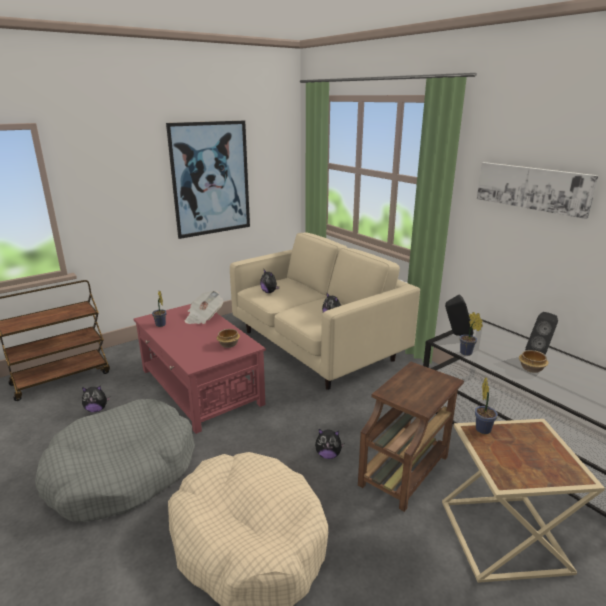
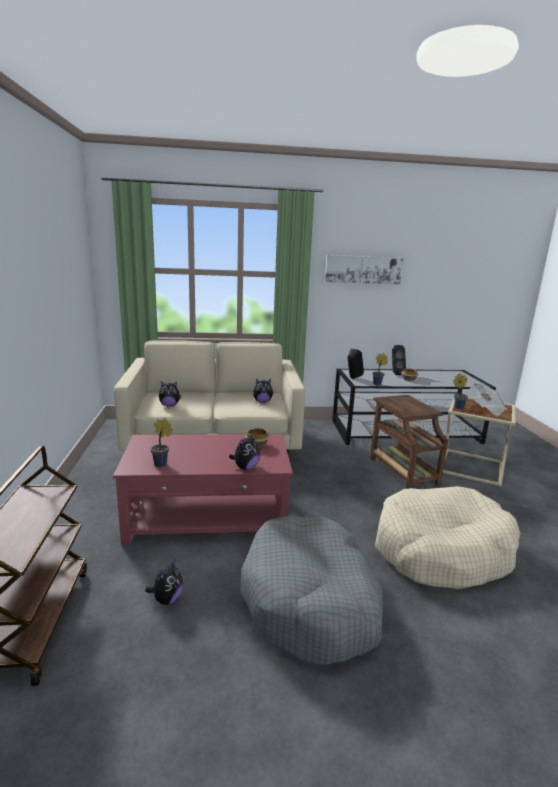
camera: 60 degrees left, 5 degrees down
(203, 317) = (179, 441): newspaper -> newspaper (486, 408)
(211, 179) = (55, 289): picture -> none
(328, 455) = (368, 490): plush toy -> plush toy (245, 467)

